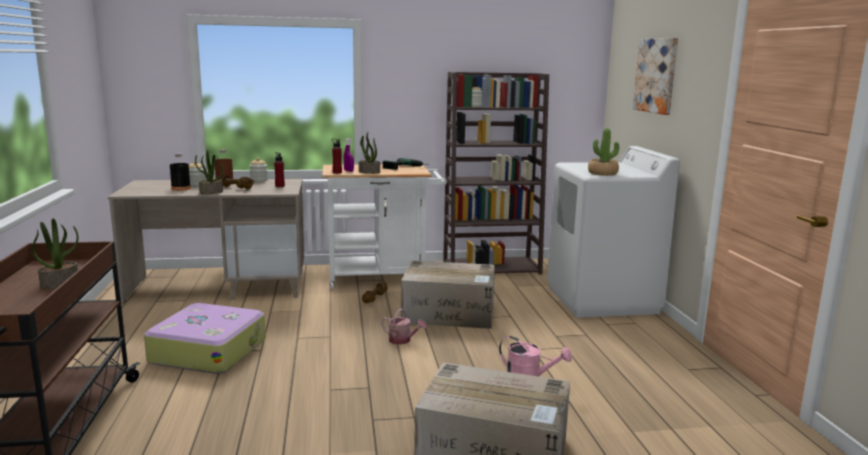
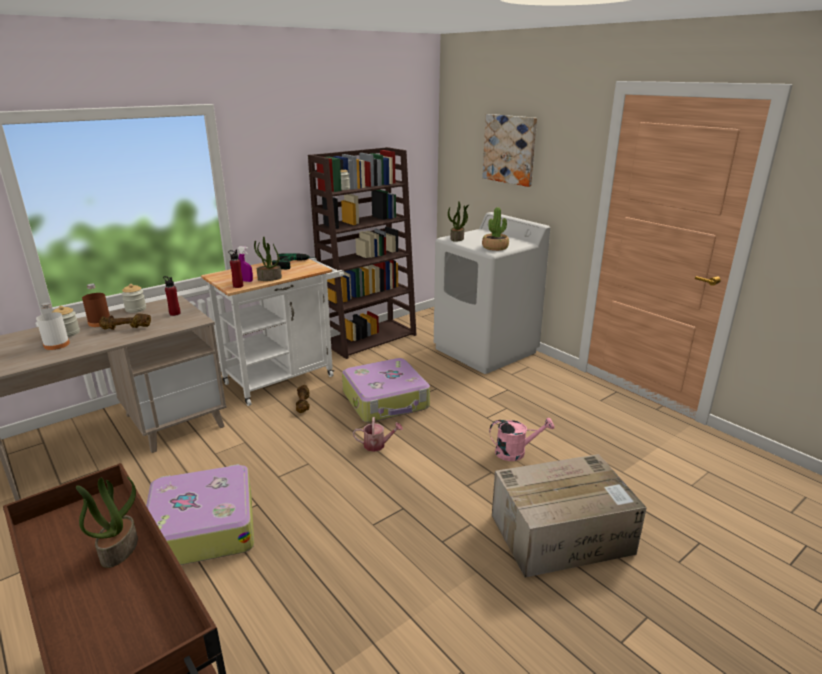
camera: 30 degrees left, 10 degrees up
(181, 188) = (56, 344): black bottle -> white bottle
(211, 192) = (107, 343): potted plant -> potted plant (457, 239)
(450, 313) = (386, 400): cardboard box -> suitcase

